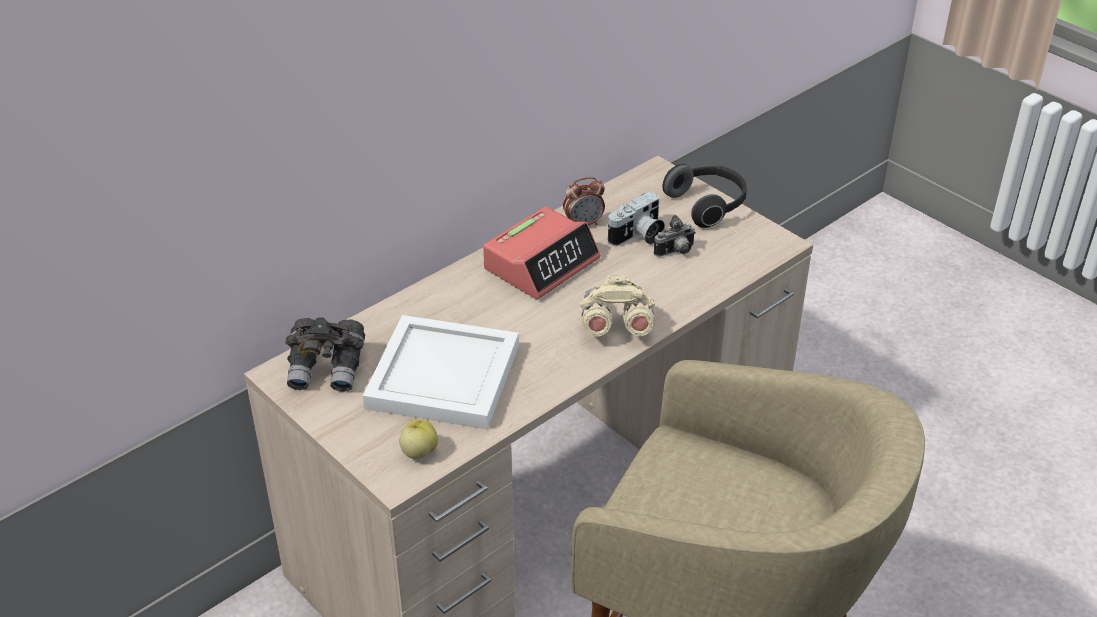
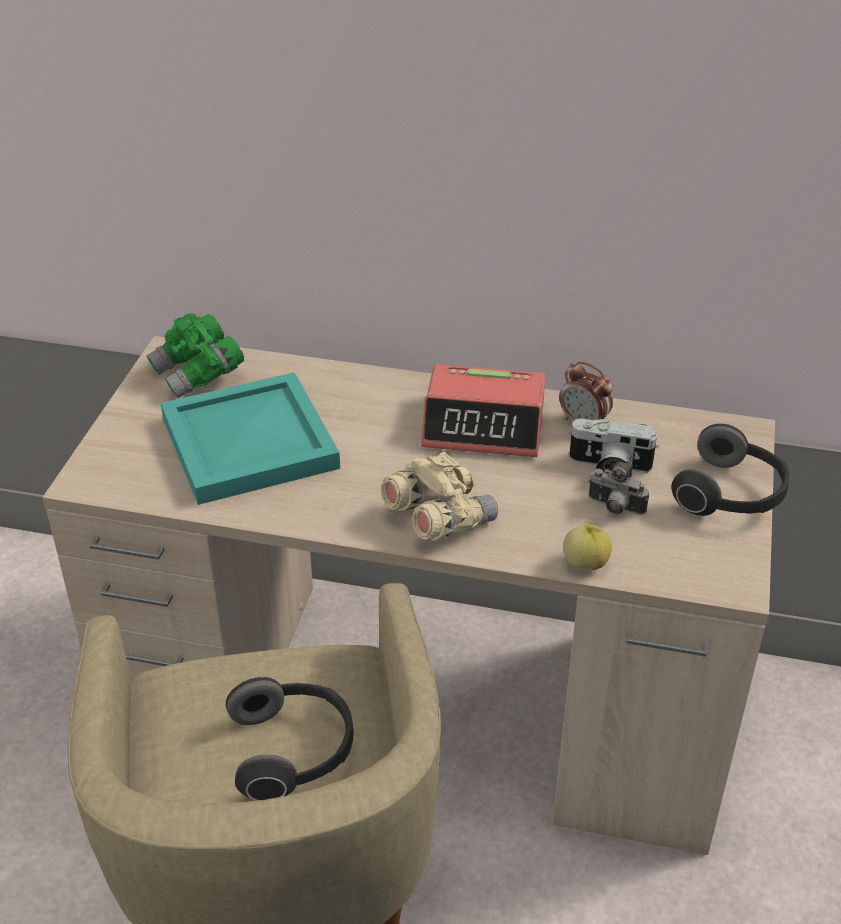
camera: 55 degrees right, 0 degrees up
(328, 369) = (198, 374): grey binoculars -> green binoculars
(419, 452) = (131, 477): apple -> apple (585, 563)
(446, 375) = (252, 444): white tray -> turquoise tray
(740, 493) = (293, 752): none -> headphones

